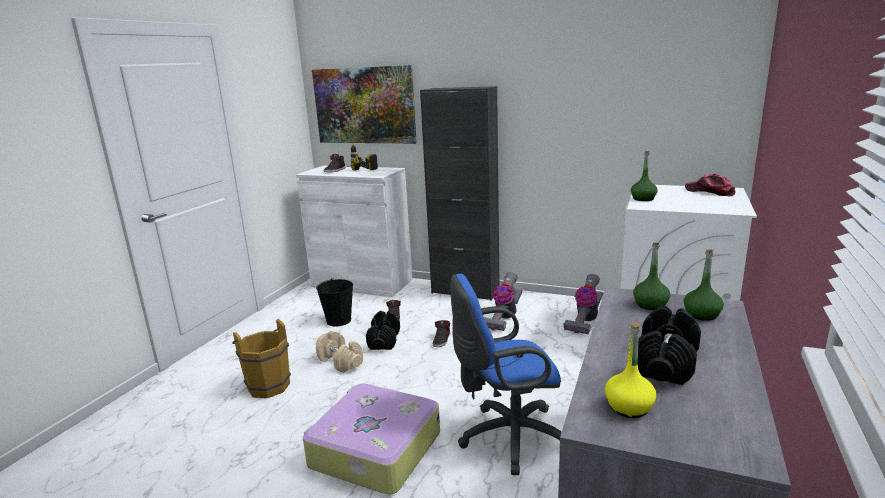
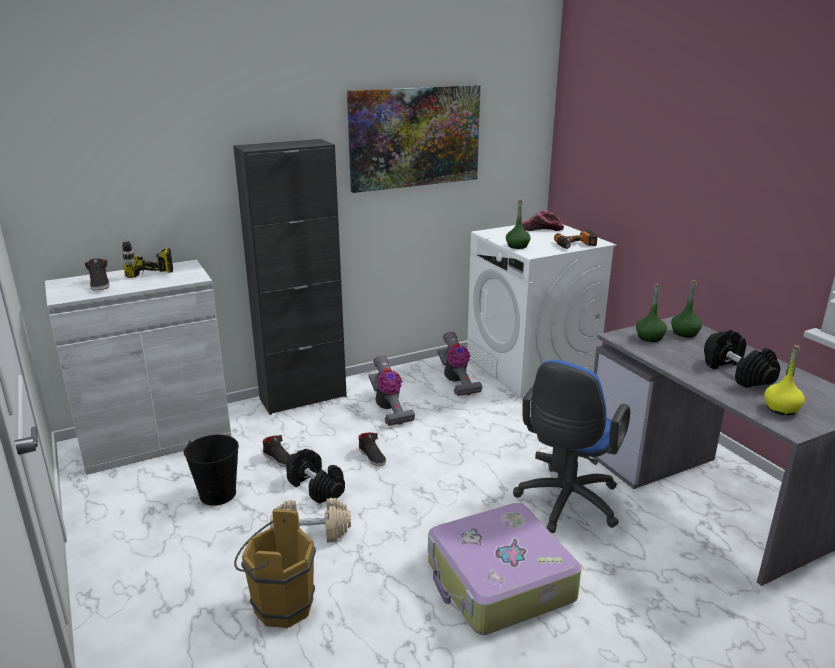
camera: 50 degrees left, 5 degrees up
(364, 105) = (116, 177): picture -> picture (415, 137)
(705, 208) = (576, 245): none -> power drill

